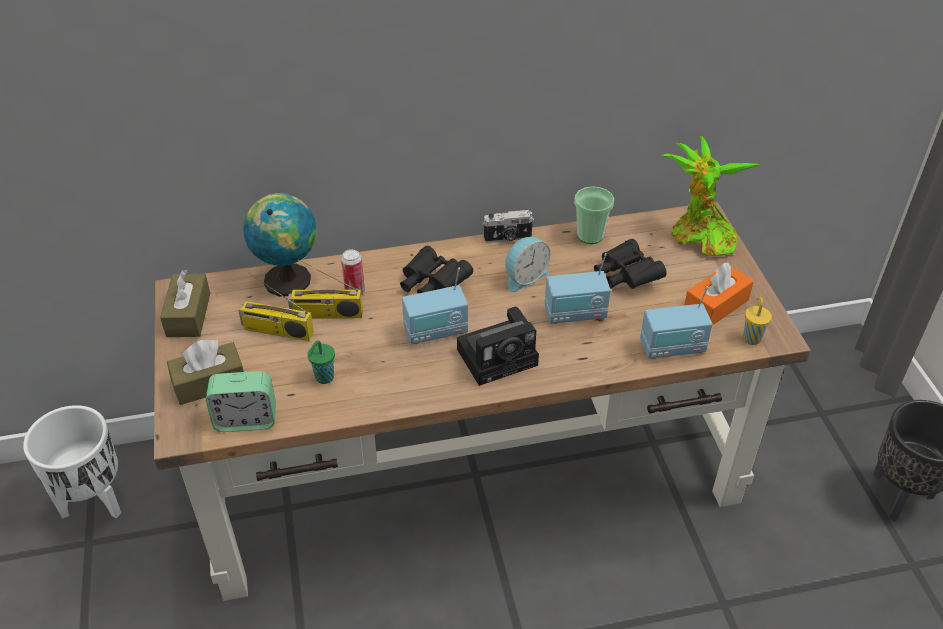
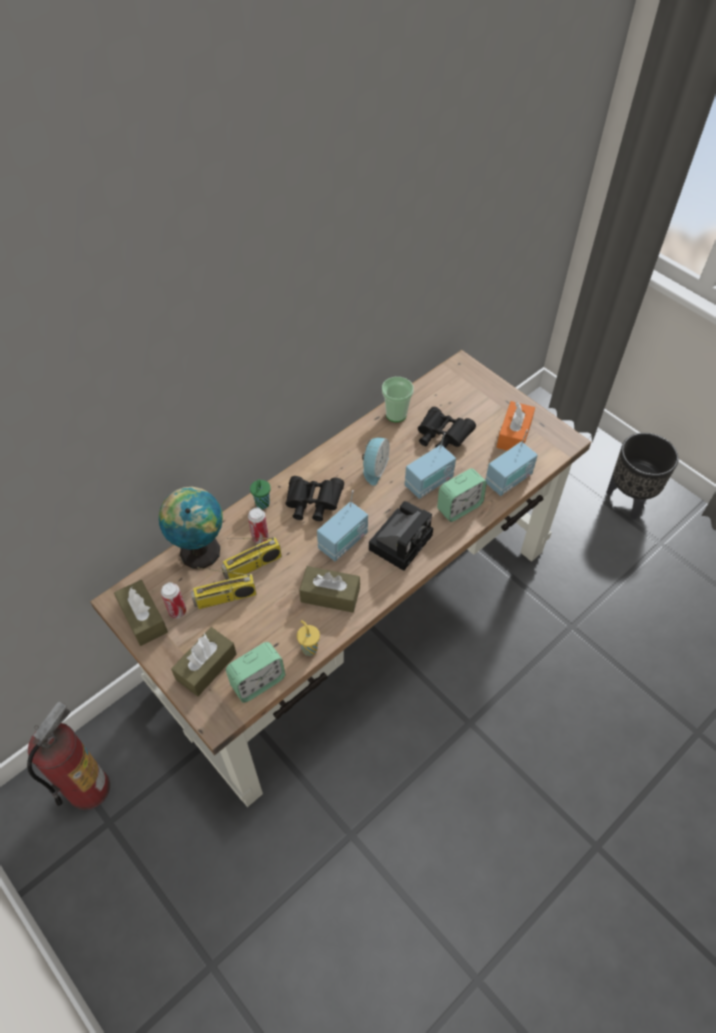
camera: 30 degrees left, 10 degrees up
(95, 501) = (88, 787): white planter -> fire extinguisher
(223, 323) = (177, 611): none -> can
(323, 378) = (290, 619): green cup -> green cup (262, 504)
(382, 374) = (330, 595): none -> brown tissue box
(508, 238) = (340, 441): camera -> none
(591, 351) = (459, 507): none -> alarm clock
(699, 237) = (469, 384): potted plant -> none
(751, 338) = (551, 449): yellow cup -> yellow cup (309, 648)

